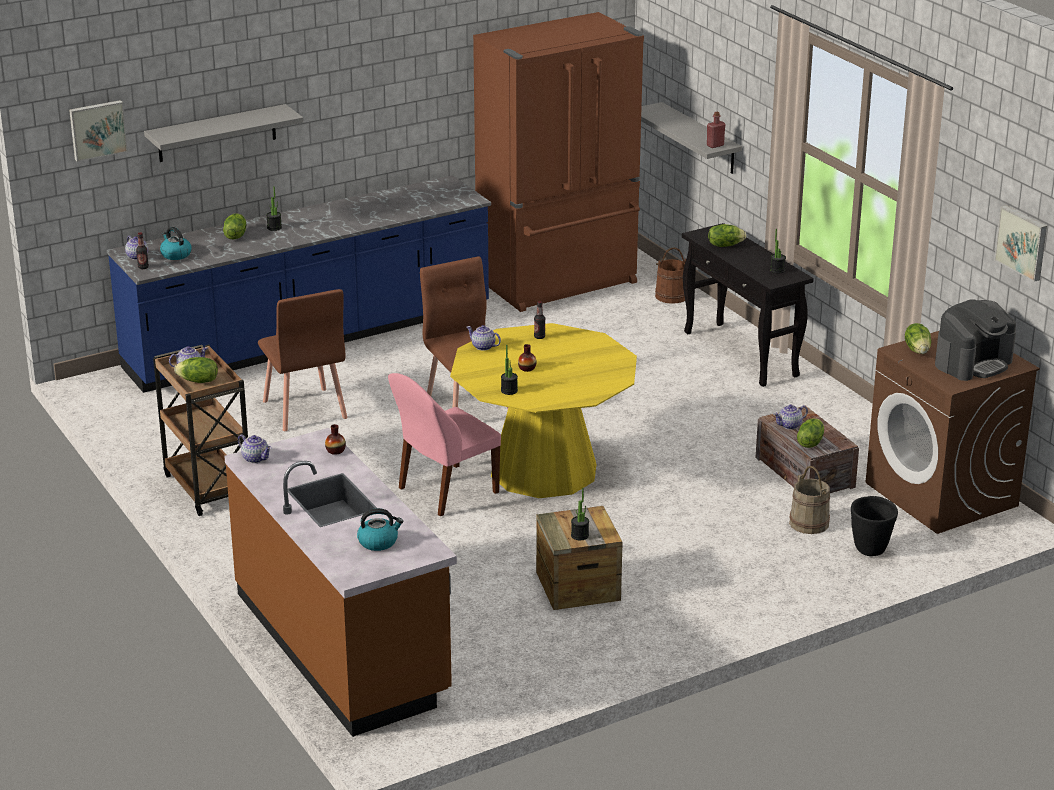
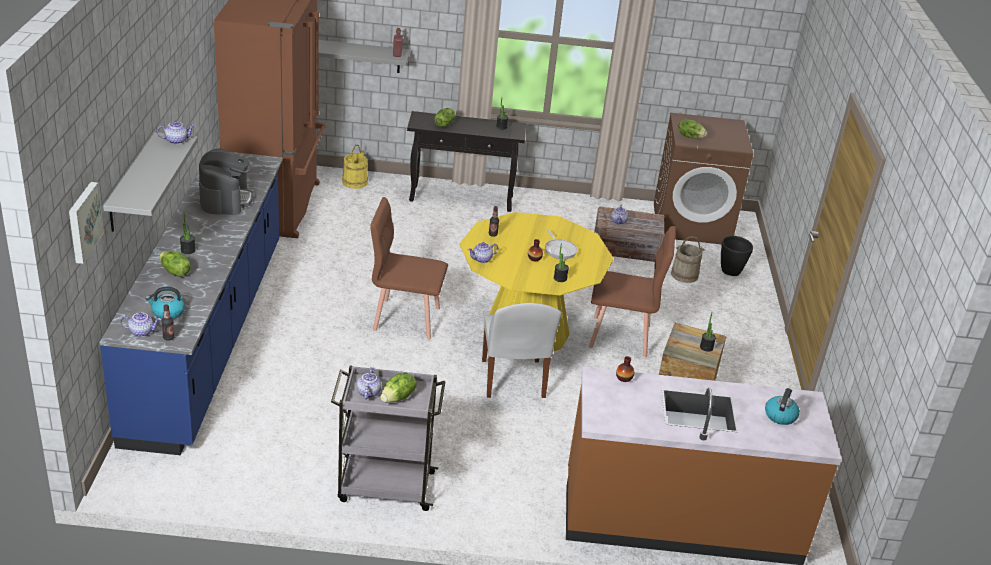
camera: 60 degrees left, 5 degrees up
(207, 486) = (384, 486): brown cart -> grey cart
(256, 458) = (602, 418): teapot -> teapot (176, 140)
(304, 410) = (319, 388): brown chair -> brown chair (620, 336)
(445, 491) = (513, 380): pink chair -> white chair
(564, 375) = (559, 250): none -> frying pan
(671, 296) = (354, 182): brown bucket -> yellow bucket
(810, 442) = (645, 225): lettuce -> none
(973, 363) = (721, 131): coffee machine -> coffee machine (225, 199)
(1023, 242) = (728, 44): picture -> none

